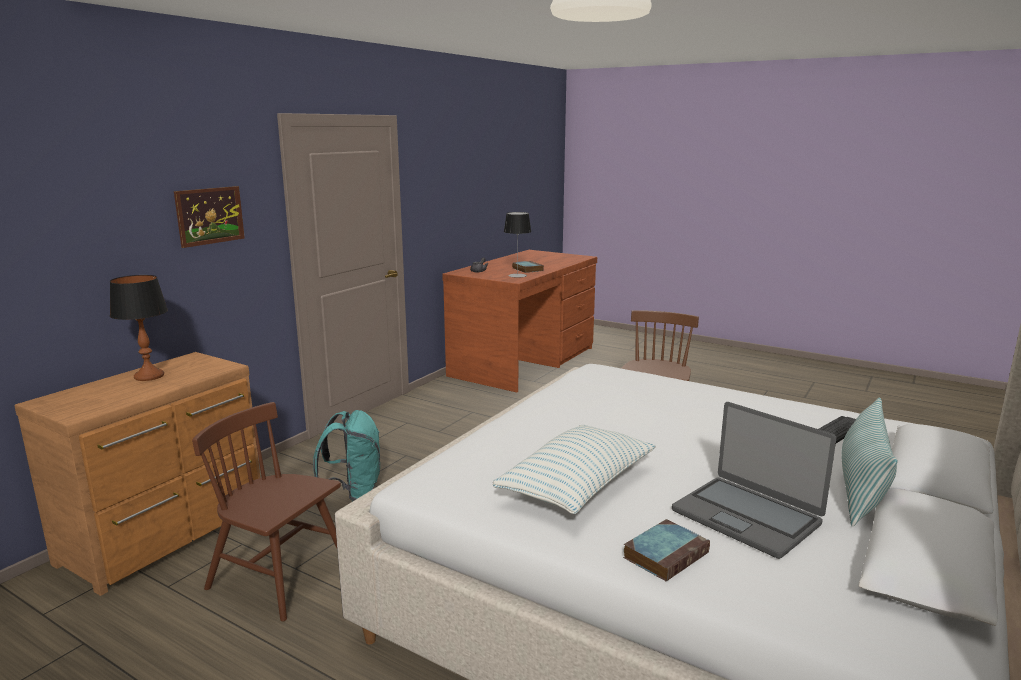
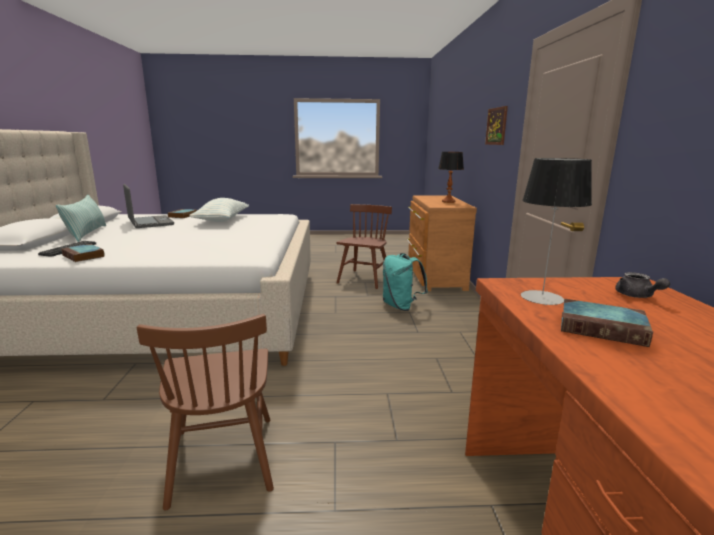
camera: 145 degrees right, 0 degrees up
(279, 578) = (364, 279): brown chair -> brown chair turned 60 degrees counterclockwise
(747, 516) = (150, 223): laptop -> laptop turned 45 degrees clockwise
(796, 409) = (84, 256): none -> book

